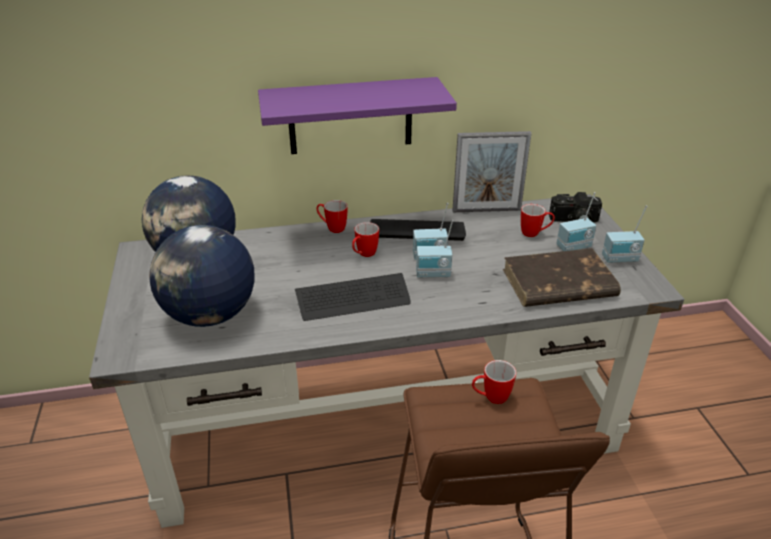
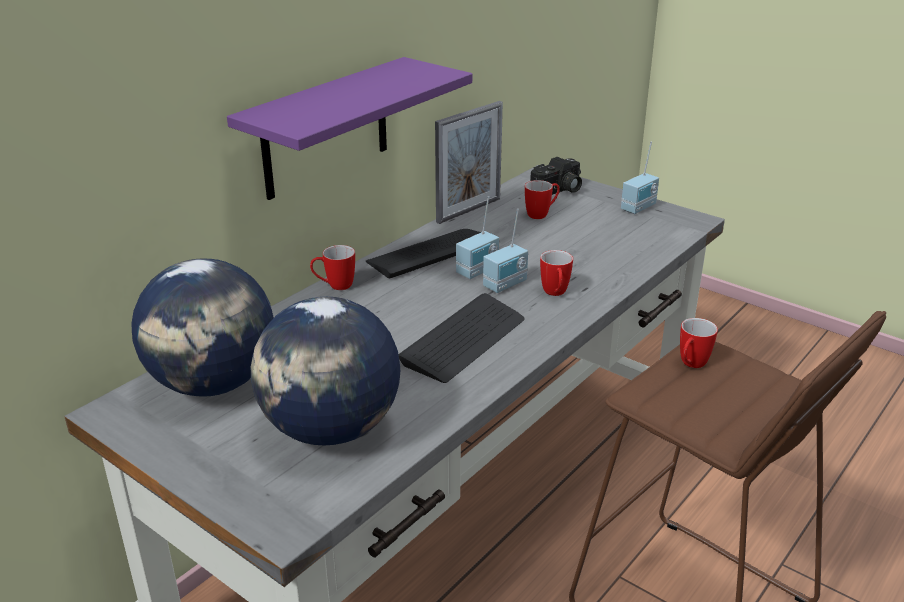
camera: 40 degrees left, 5 degrees down
(364, 255) = (410, 297): mug -> mug (555, 294)
(557, 283) = (621, 247): brown book -> none
(574, 247) = (591, 212): radio -> none

